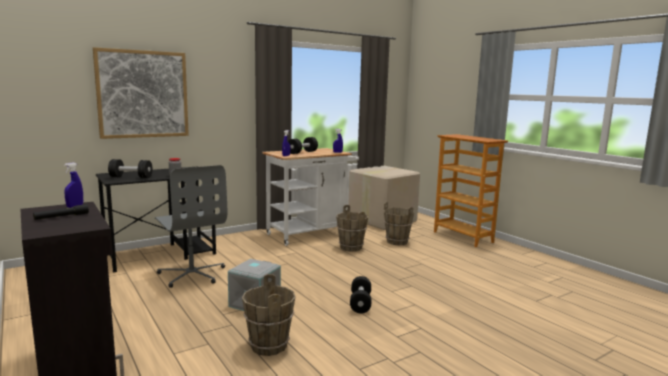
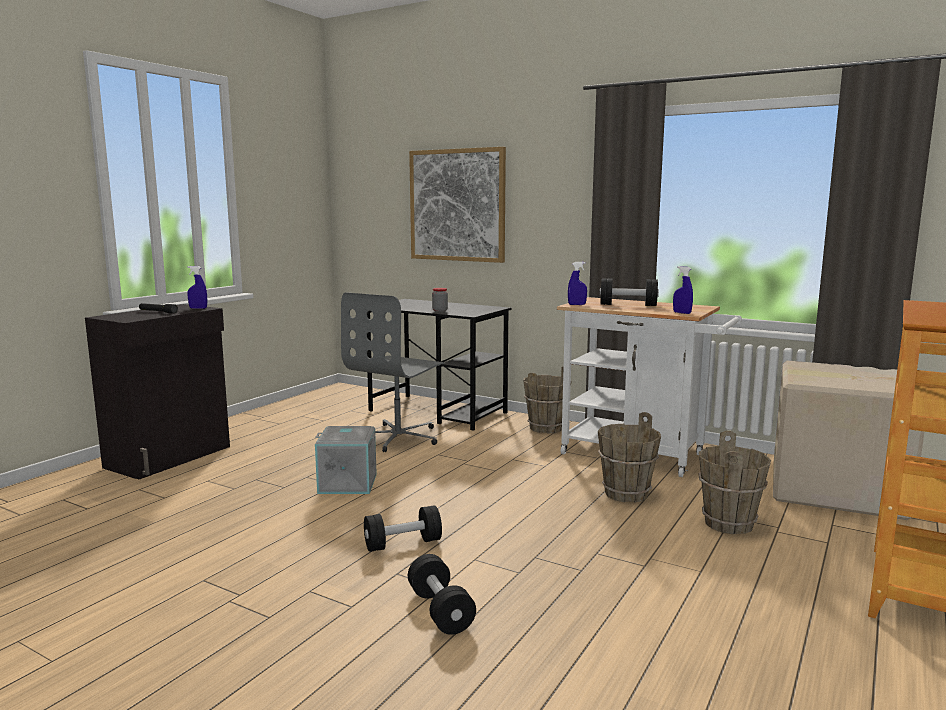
camera: 65 degrees right, 0 degrees up
(131, 177) = (404, 305): black dumbbell -> black dumbbell (440, 610)
(268, 346) = (241, 516): brown bucket -> brown bucket (545, 428)

